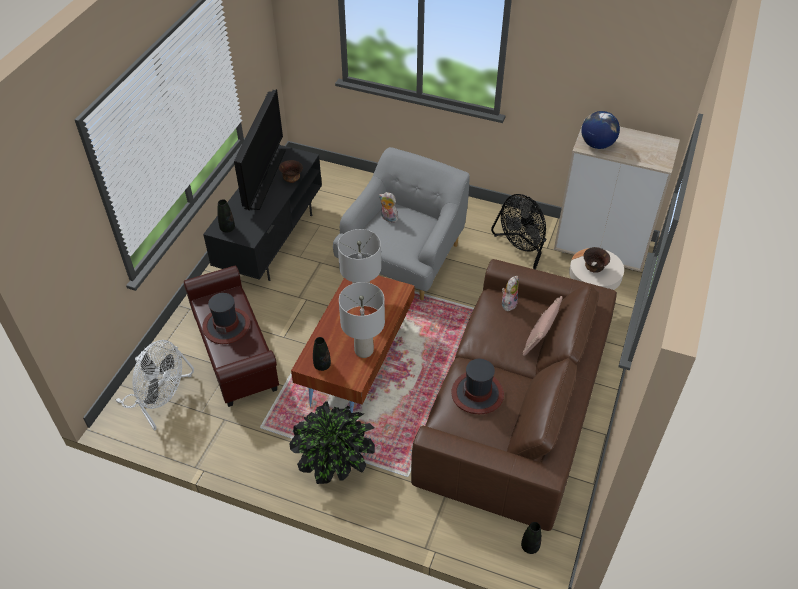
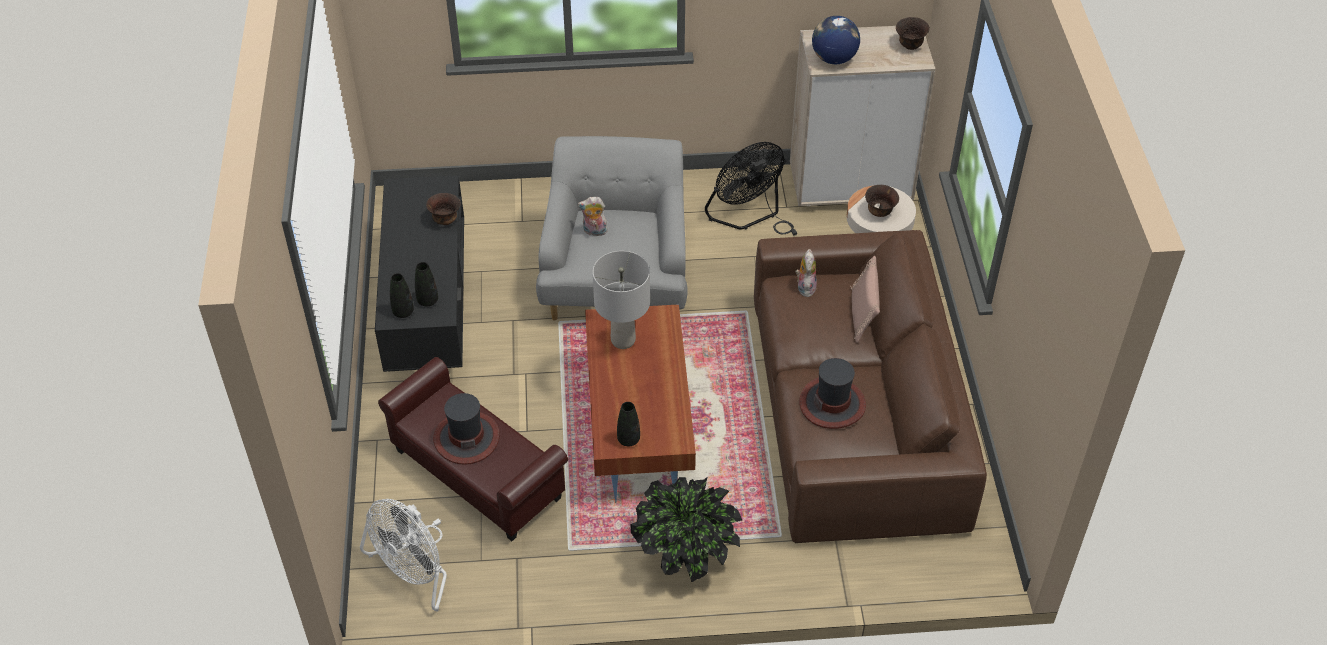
camera: 25 degrees left, 0 degrees up
(159, 400) = (415, 567): white fan -> white fan turned 135 degrees clockwise
(264, 178) = (407, 230): television -> none
(363, 350) = (667, 404): grey table lamp -> none
(522, 246) = (755, 214): black fan -> black fan turned 120 degrees clockwise
(530, 546) = (959, 557): black vase -> black vase (427, 301)
(661, 151) = (910, 45): none -> brown bowl

